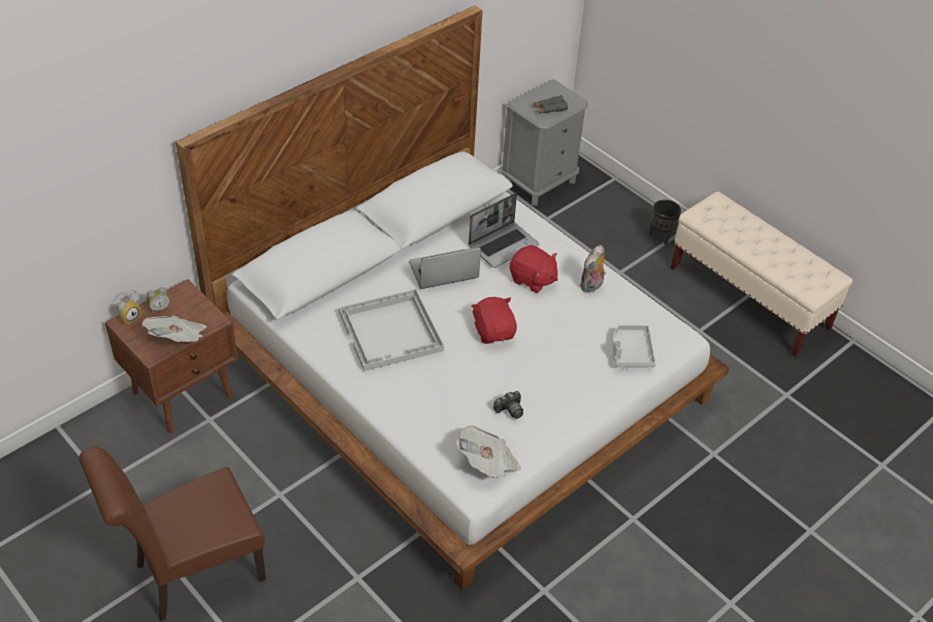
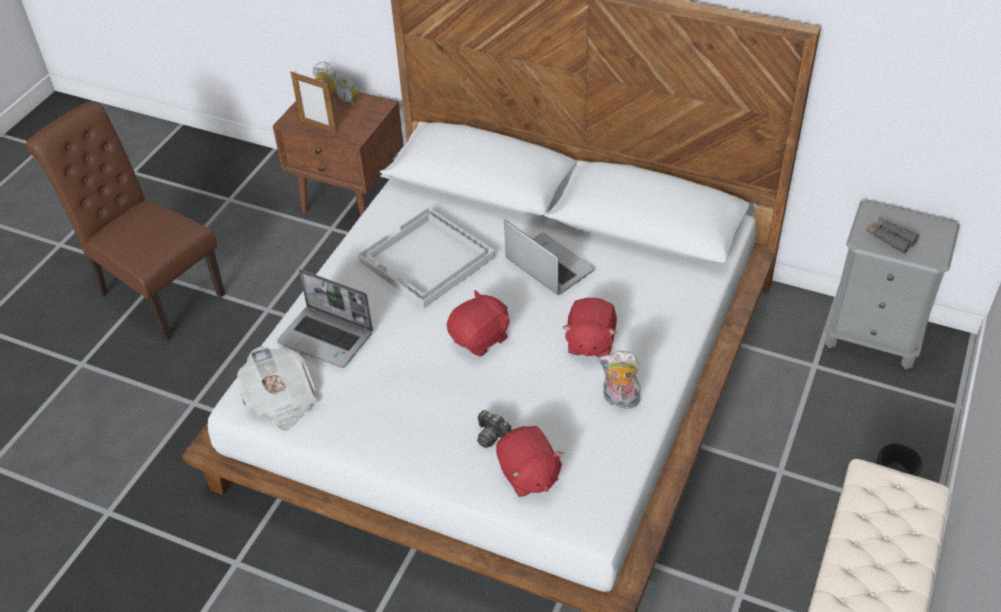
camera: 70 degrees right, 0 degrees up
(178, 339) = (318, 127): newspaper -> picture frame
(503, 245) = (629, 298): laptop -> laptop (327, 337)
(509, 410) = (367, 392): camera -> camera (492, 435)
(631, 352) = (528, 475): grey tray -> red plush toy

